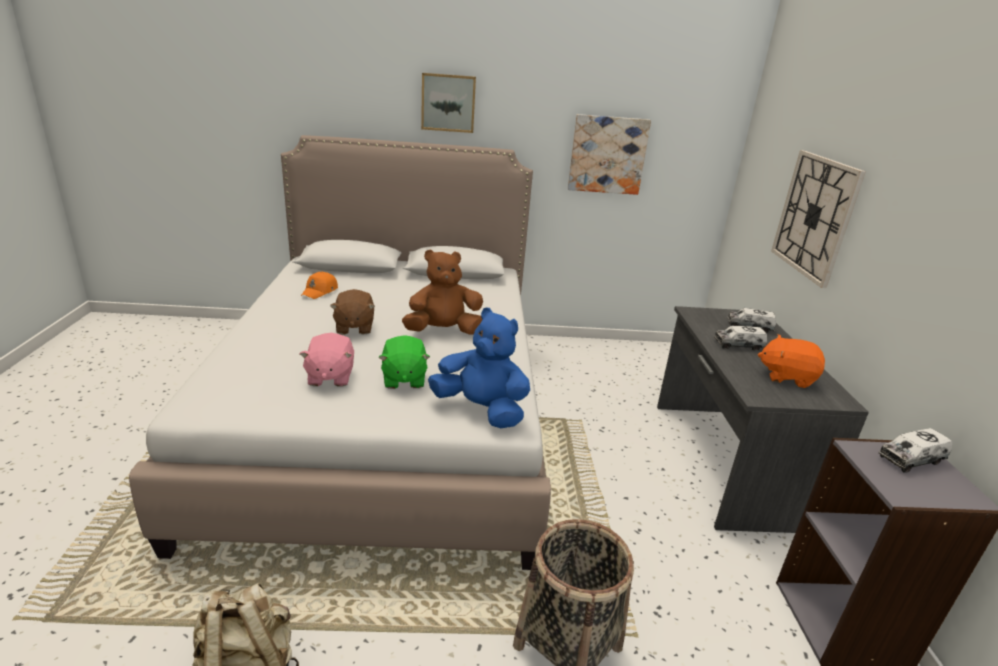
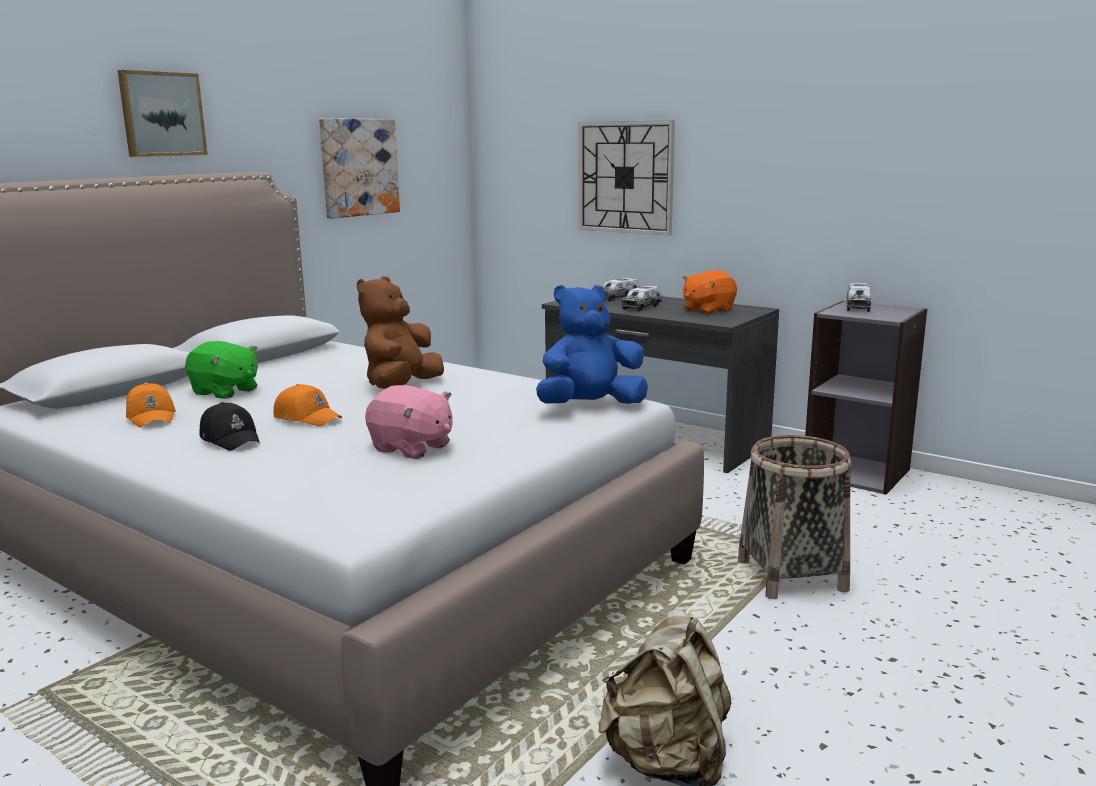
camera: 50 degrees left, 10 degrees down
(301, 322) = (231, 439): none -> black cap
(354, 327) = (307, 417): brown plush toy -> orange cap
(403, 379) = (477, 421): green plush toy -> green plush toy (225, 392)

